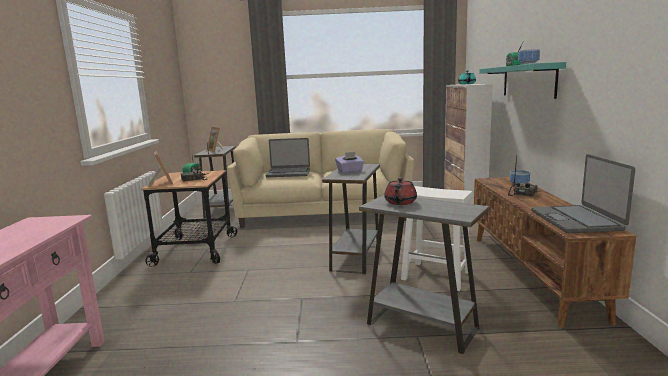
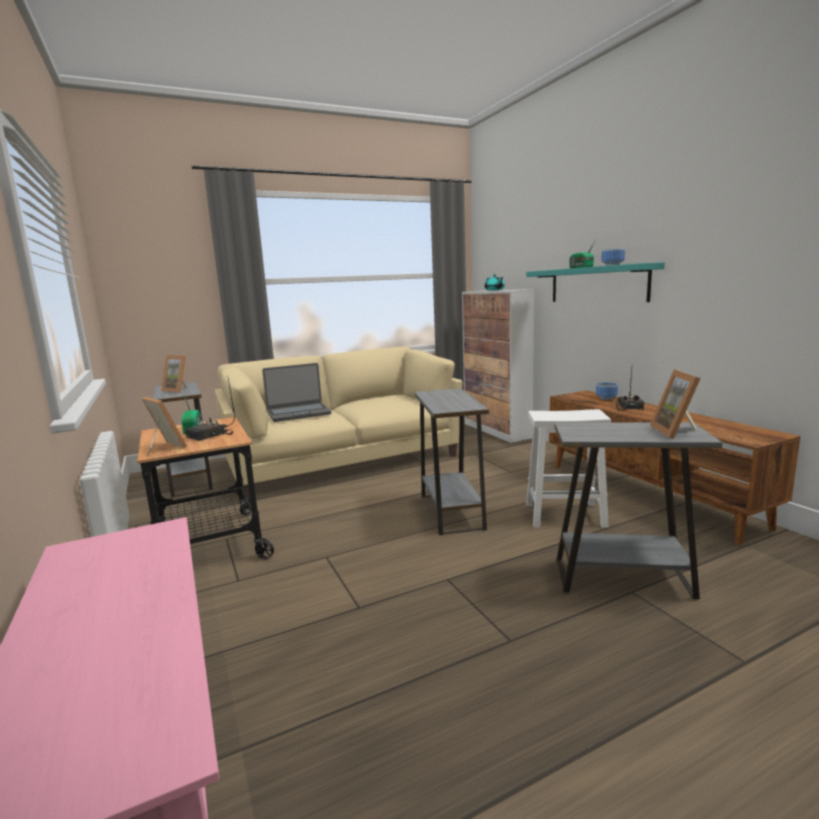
camera: 25 degrees left, 0 degrees up
(350, 171) = (446, 400): purple tissue box -> none
(400, 202) = (598, 430): red teapot -> none
(455, 211) = (677, 432): none -> picture frame
(576, 220) = (727, 428): laptop -> none

